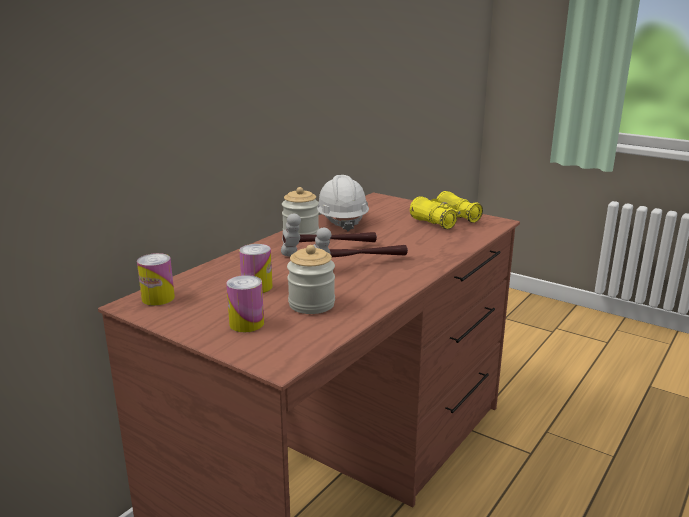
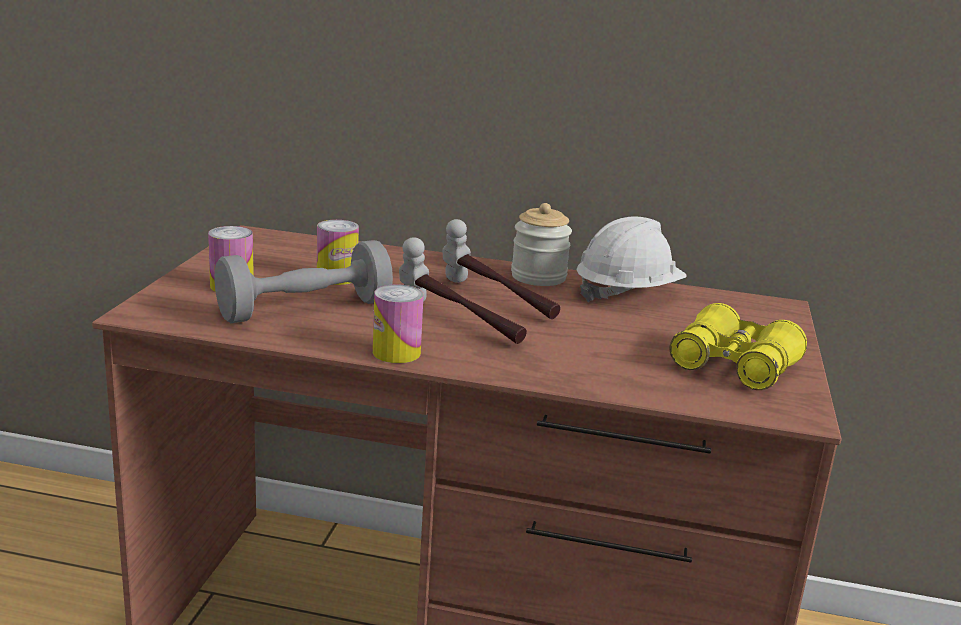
camera: 65 degrees right, 0 degrees up
(158, 298) = (275, 241): can -> can (396, 353)
(311, 304) = (305, 310): jar -> grey dumbbell

